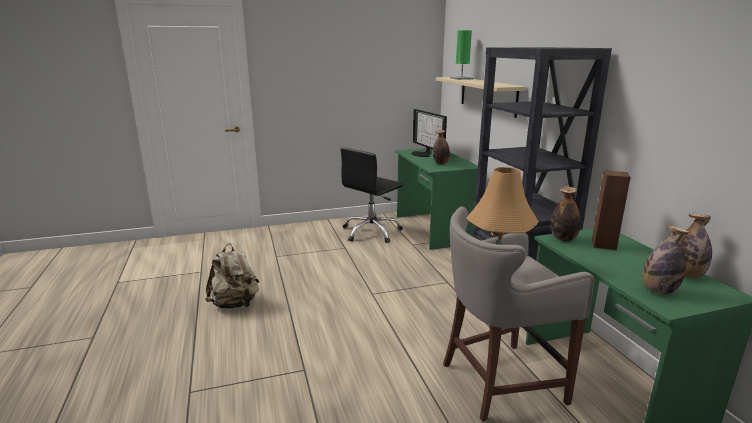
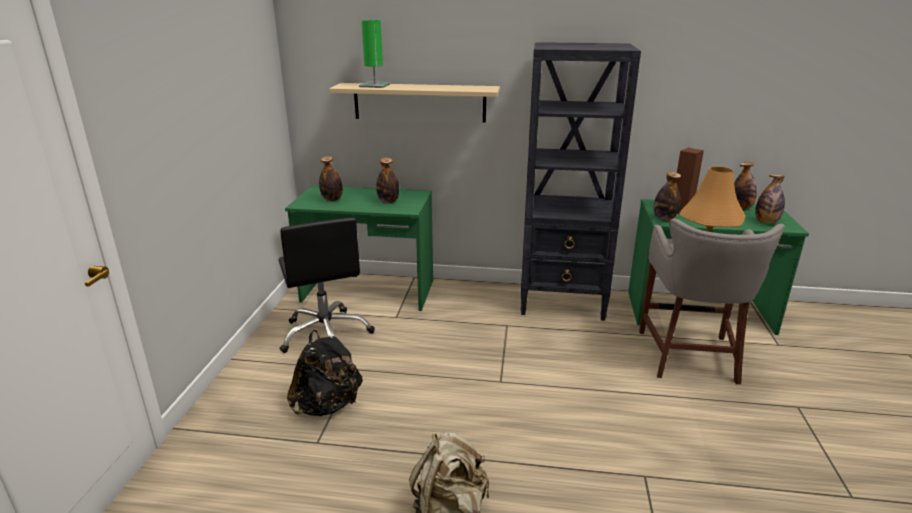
camera: 65 degrees left, 5 degrees up
(307, 250) = (328, 405): none -> black backpack
(423, 154) = (332, 199): monitor -> bottle

